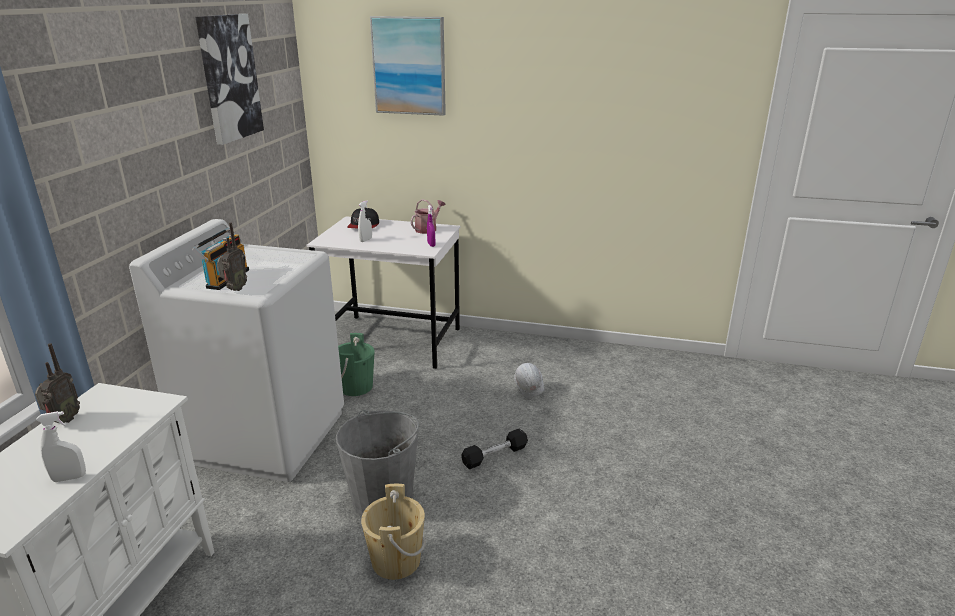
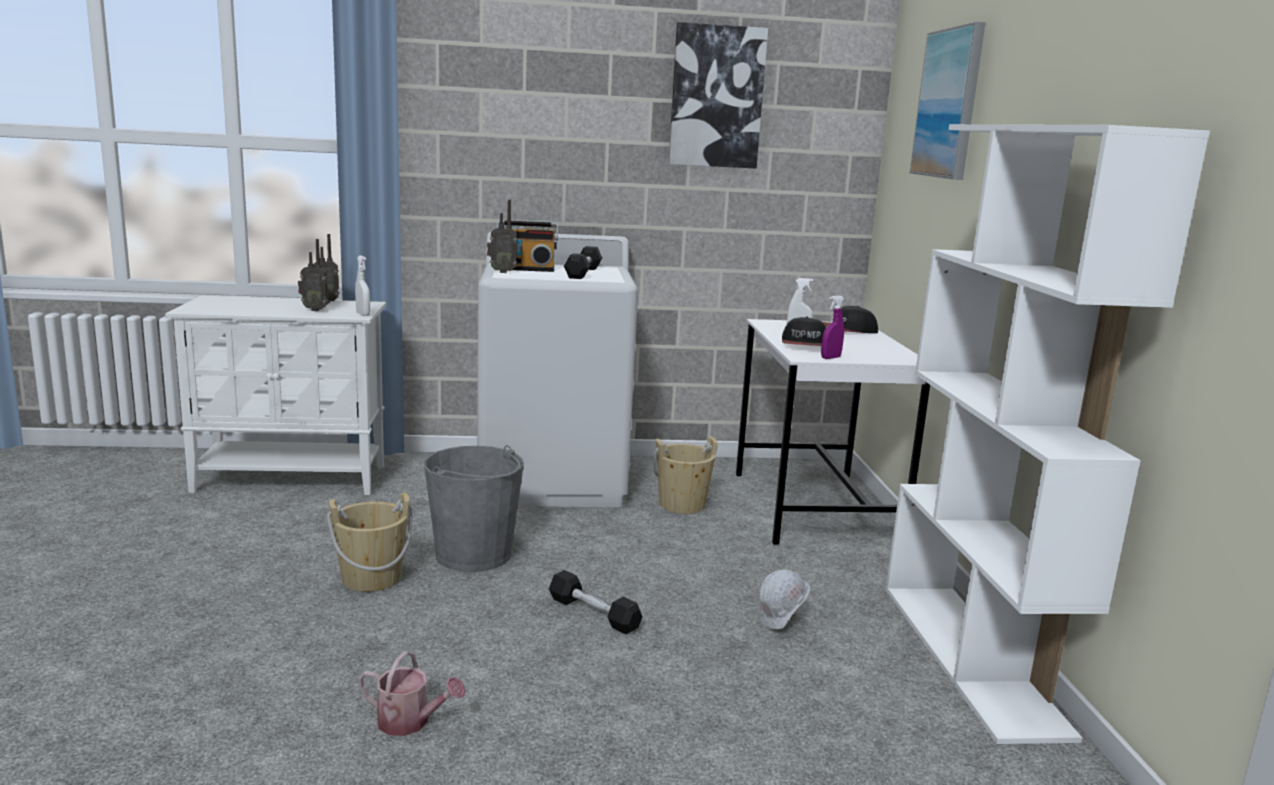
camera: 70 degrees right, 10 degrees down
(69, 478) = (248, 311): white spray bottle -> white spray bottle (363, 314)
(104, 428) = (315, 309): none -> radio
(263, 260) = (583, 273): none -> black dumbbell
(355, 387) = (682, 504): green bucket -> beige bucket
(395, 244) = (804, 345): none -> cap
(428, 229) = (888, 353): watering can -> watering can (410, 722)
(575, 349) = (972, 657): none -> white bookcase

